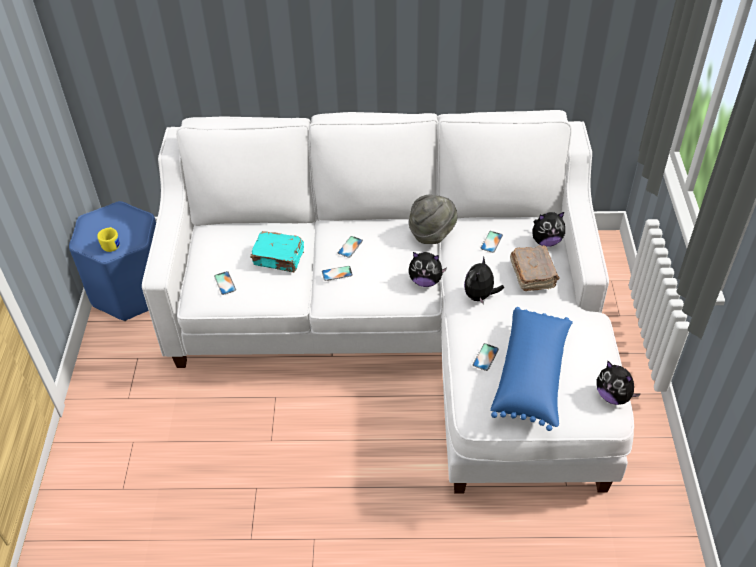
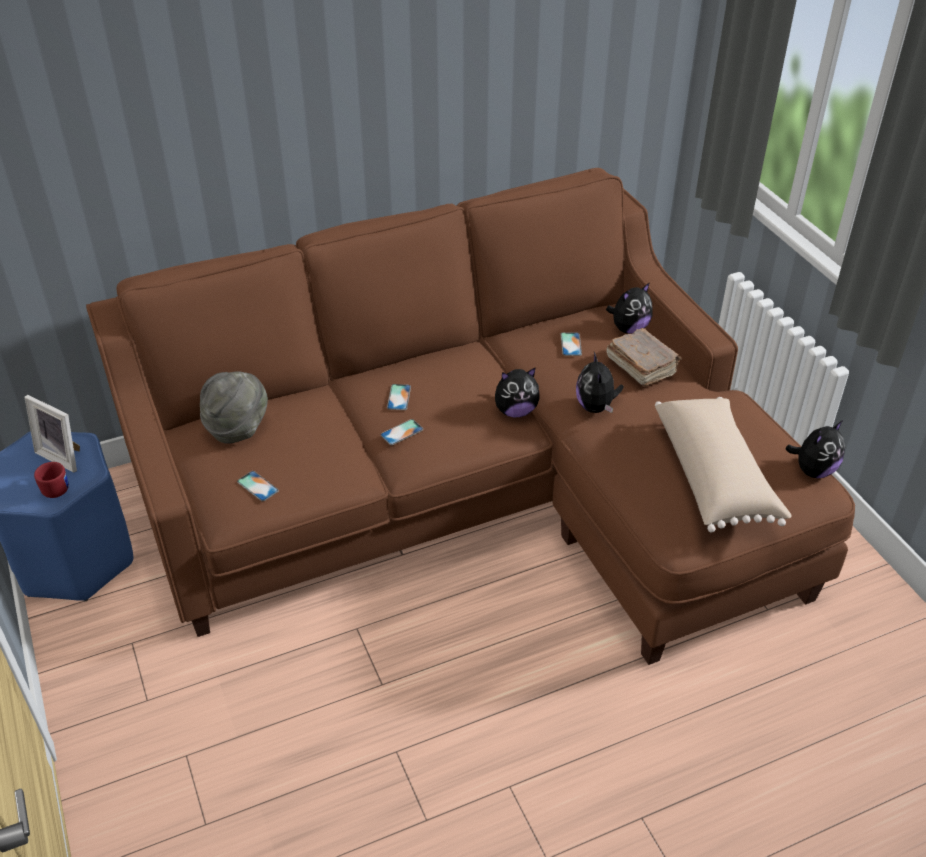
camera: 25 degrees left, 5 degrees down
(112, 244) = (55, 487): yellow mug -> red mug
(127, 224) = (63, 455): none -> picture frame
(279, 258) = (314, 436): turquoise book -> none
(405, 327) = (475, 492): white sofa -> brown sofa
(432, 233) = (490, 355): grey hat -> grey hat (237, 427)
(485, 357) = (648, 472): phone -> none
(532, 376) = (715, 476): blue pillow -> beige pillow
(613, 396) = (813, 470): plush toy -> plush toy turned 60 degrees counterclockwise

